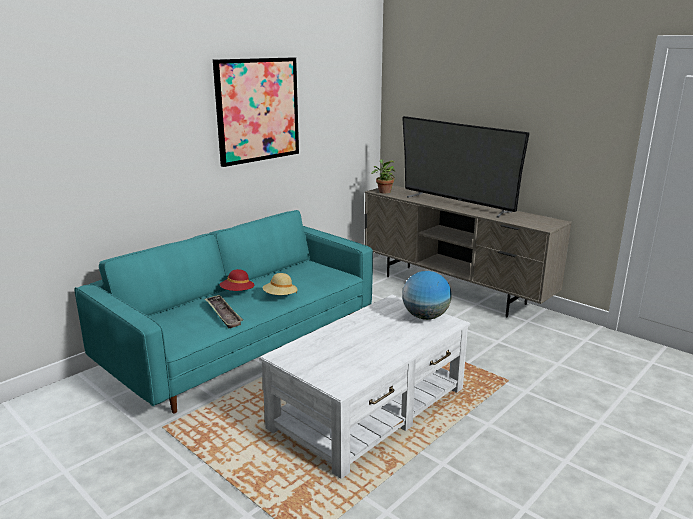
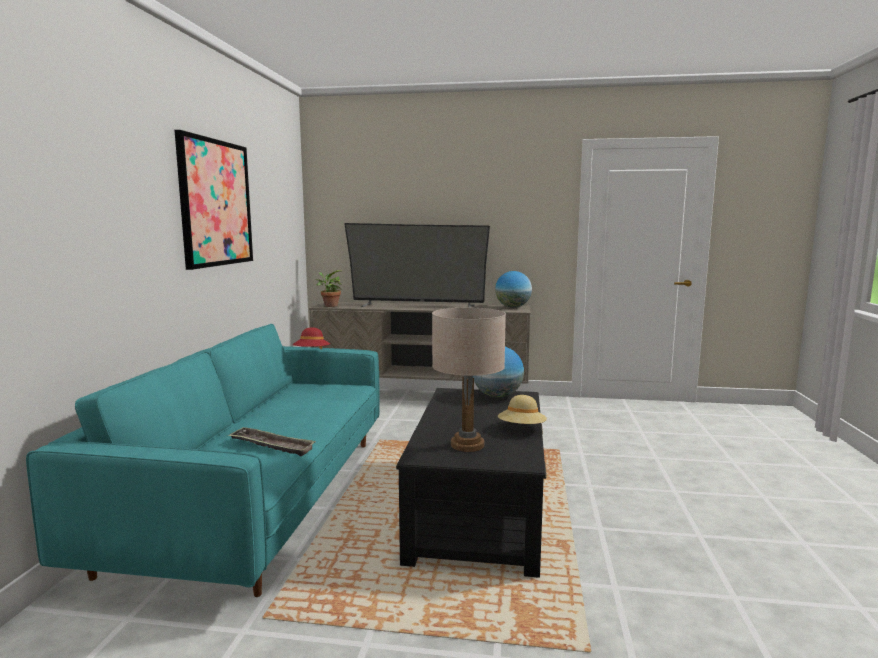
camera: 35 degrees left, 10 degrees down
(237, 292) = (253, 424): red hat -> red hat (312, 353)
(280, 296) = (315, 416): beige hat -> beige hat (521, 429)
(326, 356) = (467, 445): none -> beige table lamp
(370, 408) = (480, 508): white coffee table -> black coffee table
(547, 221) = (513, 307): none -> globe

